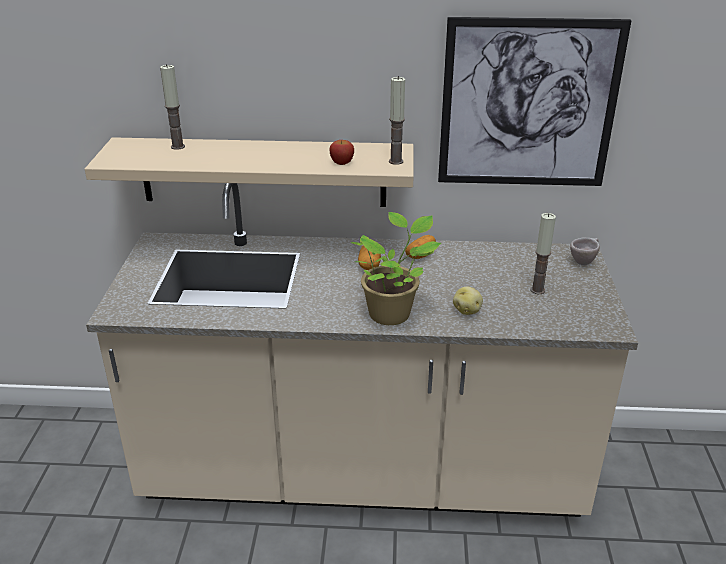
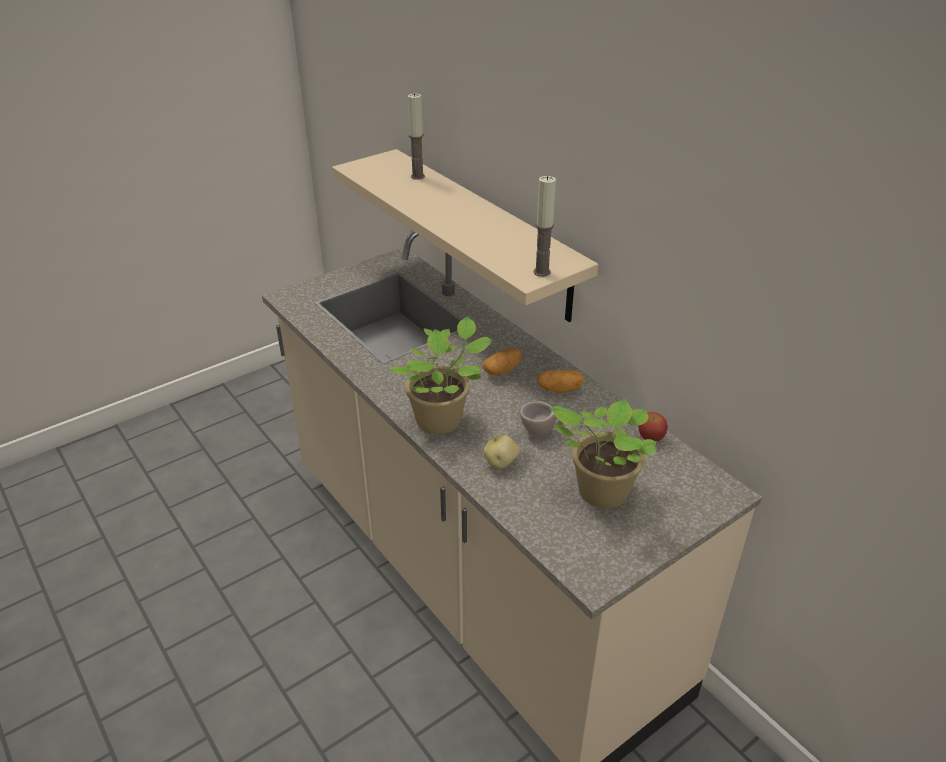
camera: 50 degrees right, 5 degrees up
(342, 163) = (496, 250): apple -> apple (650, 438)
(528, 105) = (712, 272): picture -> none
(537, 290) = (599, 492): candle -> potted plant
(584, 261) = (707, 501): beige cup -> beige cup (541, 431)

